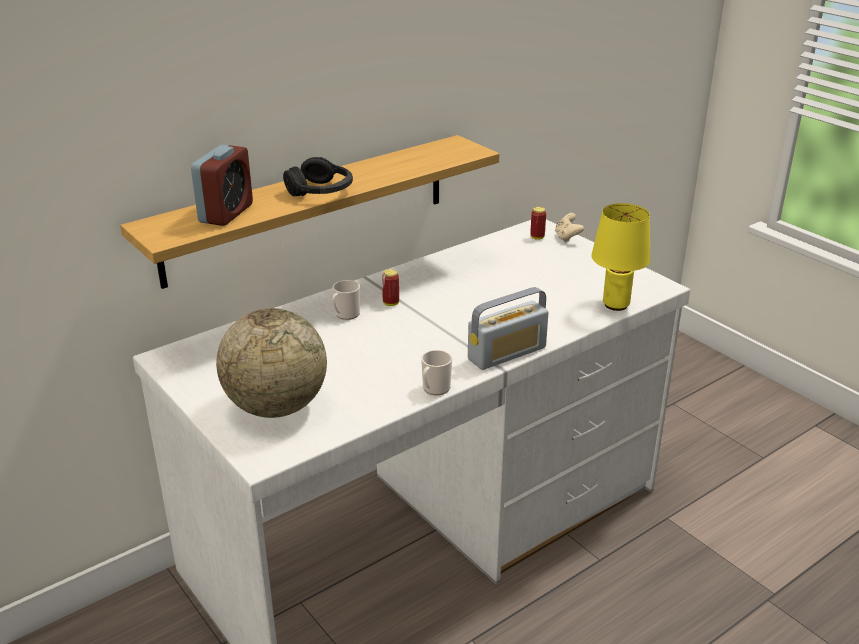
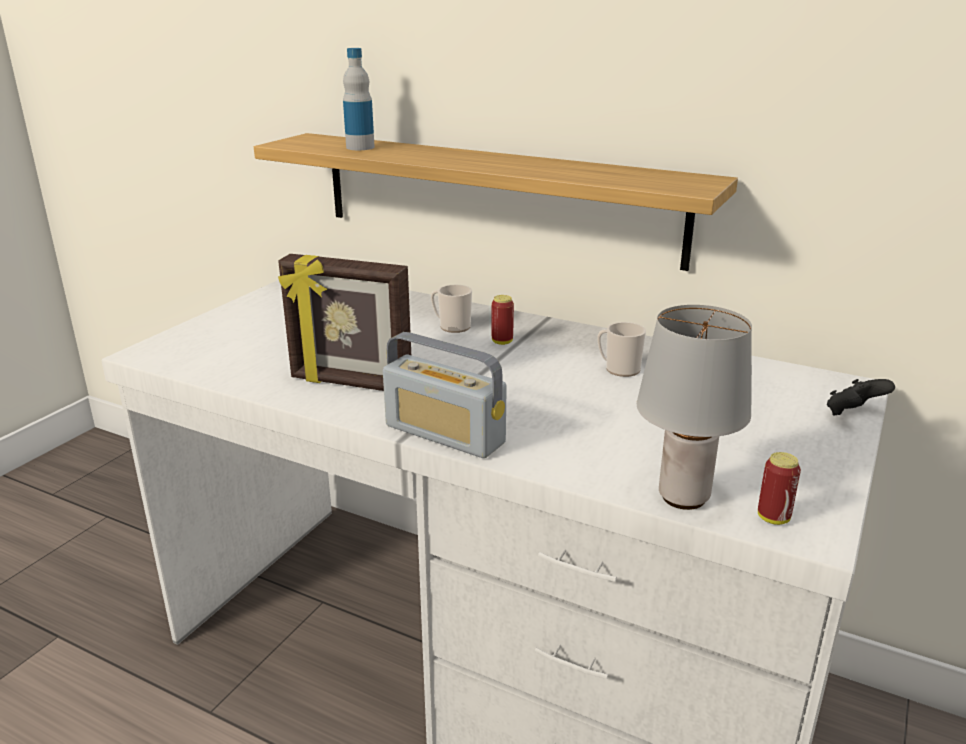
camera: 65 degrees right, 5 degrees down
(226, 213) = (360, 147): alarm clock -> bottle
(276, 407) = (242, 338): globe -> none
(321, 191) = (456, 160): black headphones -> none
(408, 372) = (350, 383): none -> picture frame
(434, 389) = (322, 406): mug -> mug (618, 369)
(537, 237) = (813, 391): can -> can (773, 518)
(567, 237) = (853, 414): beige game controller -> black game controller
(616, 305) = (683, 498): yellow table lamp -> grey table lamp

